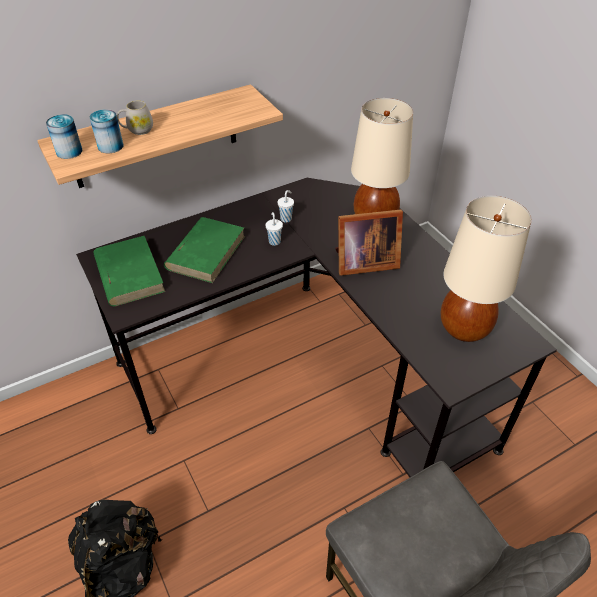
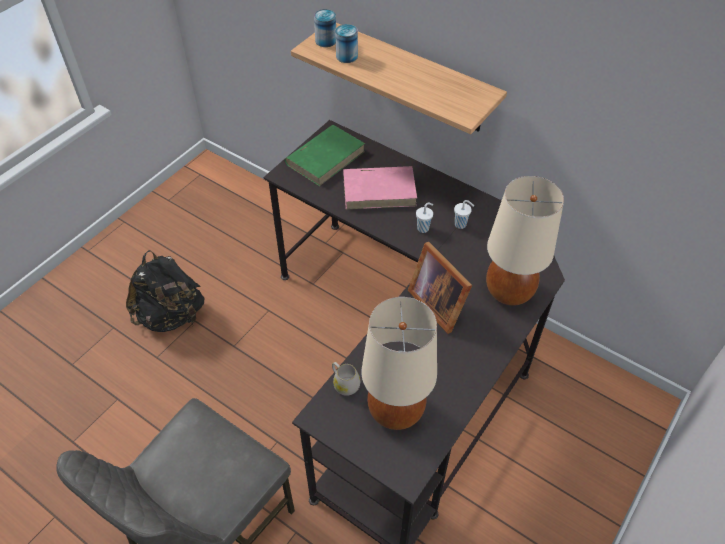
camera: 65 degrees right, 5 degrees up
(137, 130) = (378, 59): white mug -> white mug (344, 383)
(206, 252) = (380, 190): green book -> pink book

